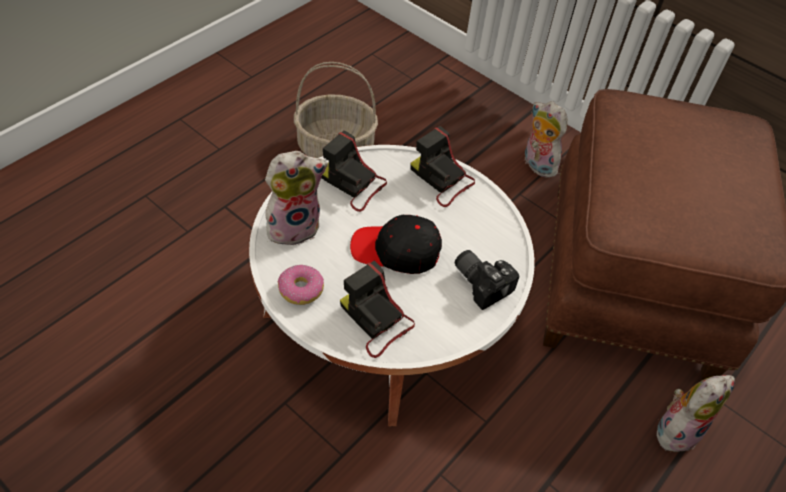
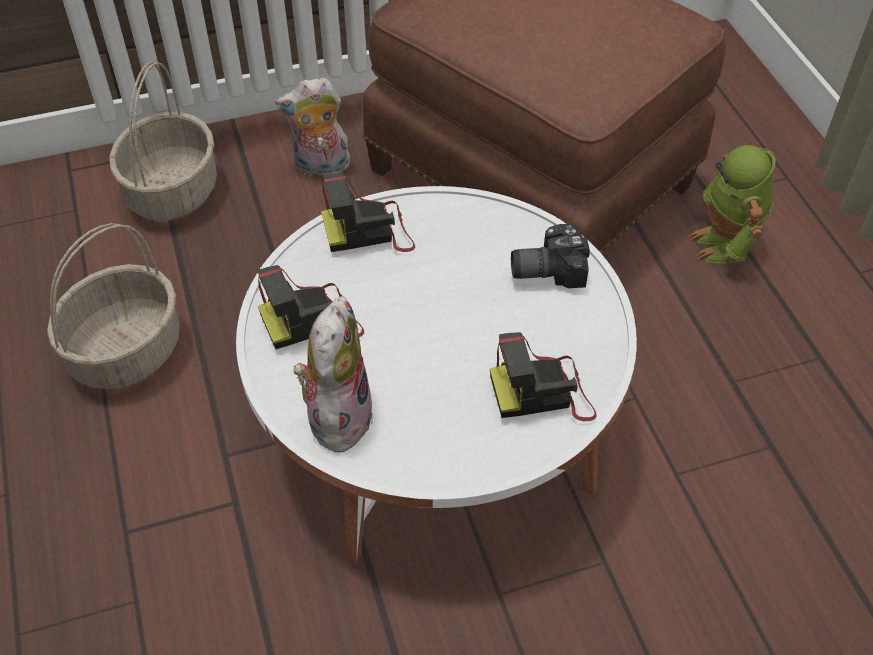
camera: 55 degrees left, 0 degrees up
(301, 289) = (449, 449): donut -> none
(396, 250) = (447, 327): black cap -> none
(459, 109) = (172, 190): none -> basket
(677, 429) = (725, 245): plush toy -> toy robot

